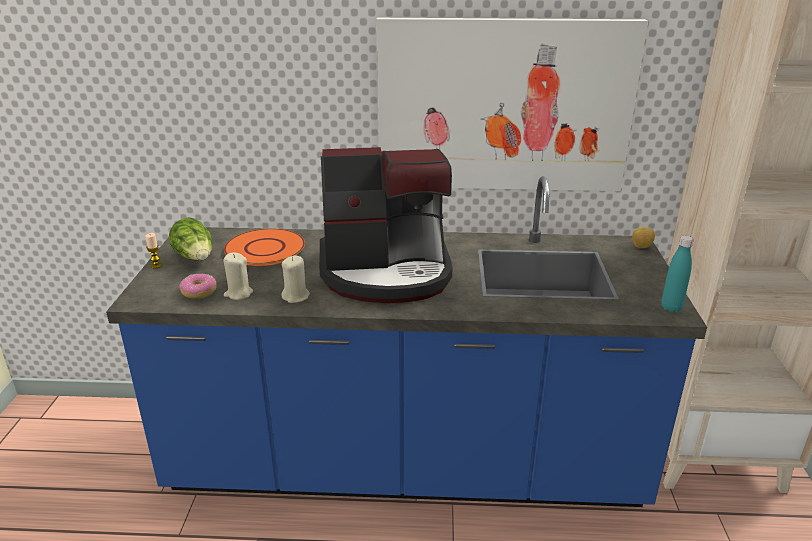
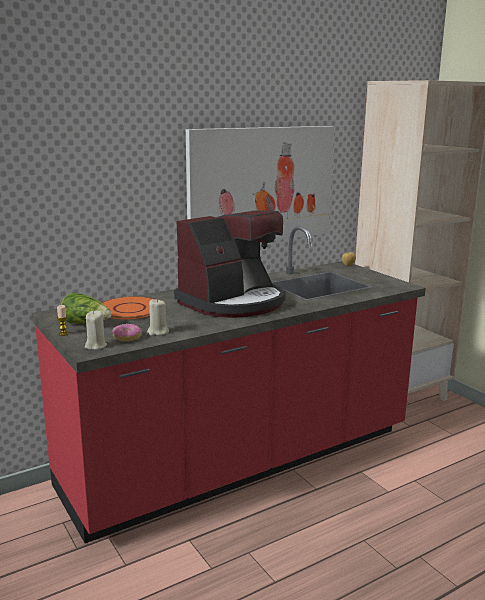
camera: 35 degrees left, 10 degrees down
(296, 296) = (199, 324): beige candle -> beige candle (96, 346)
(406, 462) = (240, 461): blue counter -> red counter
(671, 308) = (400, 284): turquoise bottle -> none

